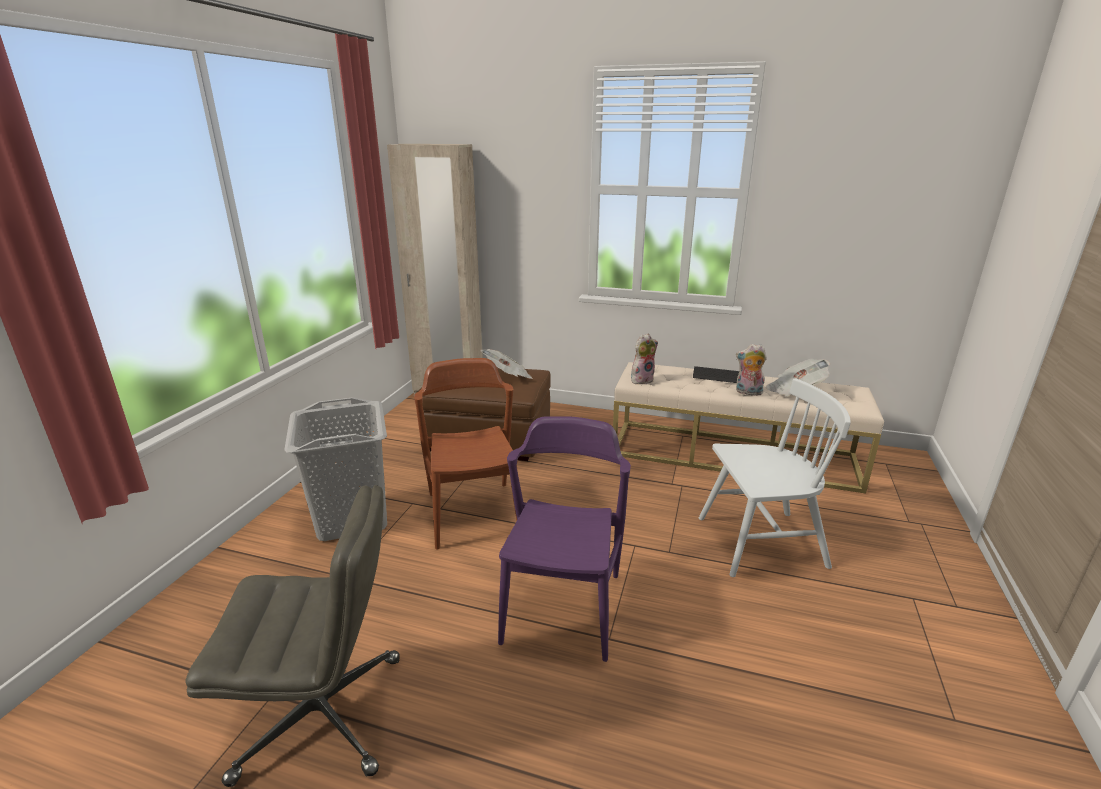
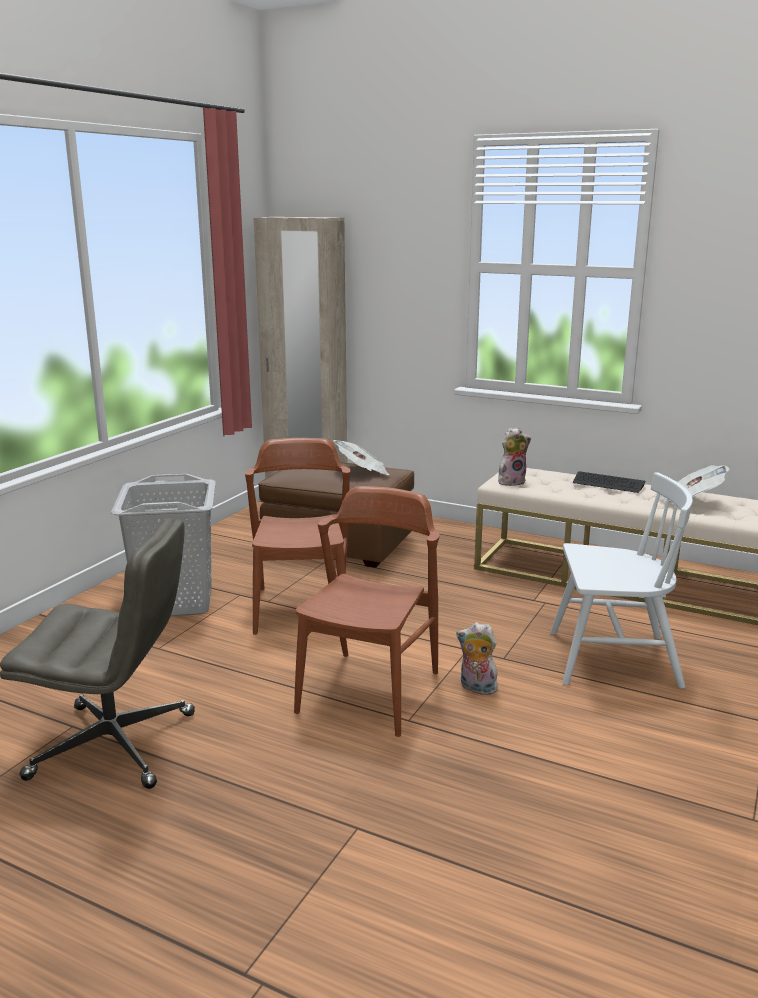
camera: 10 degrees right, 5 degrees down
(563, 607) = (369, 691): purple chair -> brown chair
(748, 392) = (630, 500): plush toy -> plush toy (476, 688)

